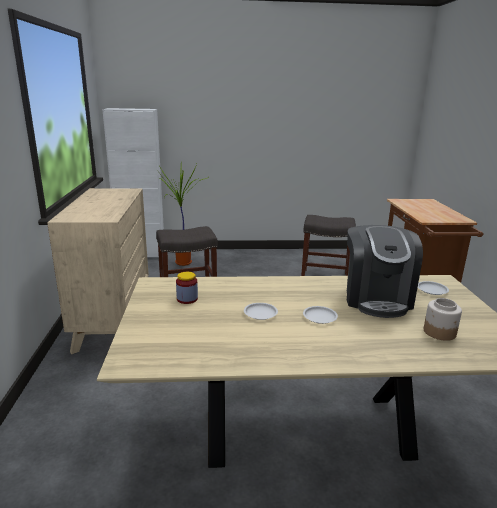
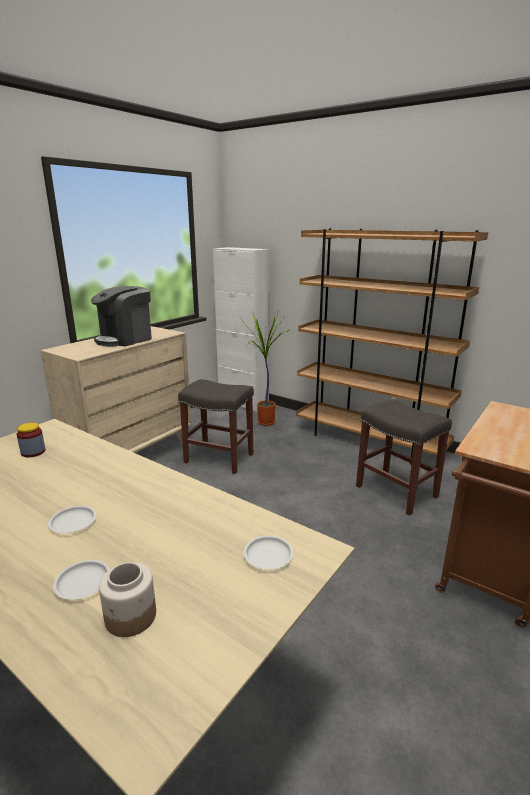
camera: 40 degrees right, 0 degrees up
(260, 313) = (42, 492): white plate -> white plate (82, 583)
(270, 255) = (369, 441): none -> brown bookcase
(376, 298) = (176, 531): coffee machine -> coffee machine (125, 339)

